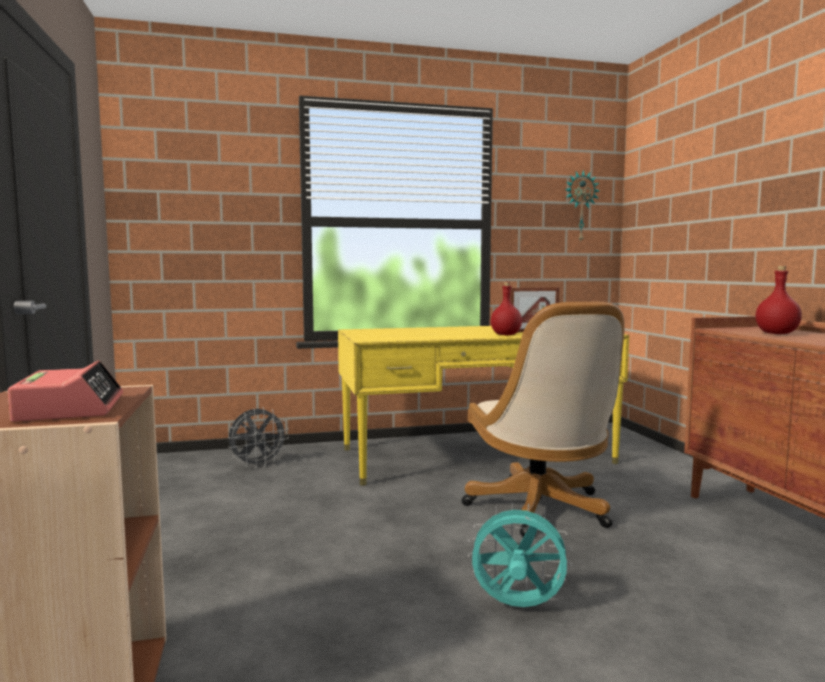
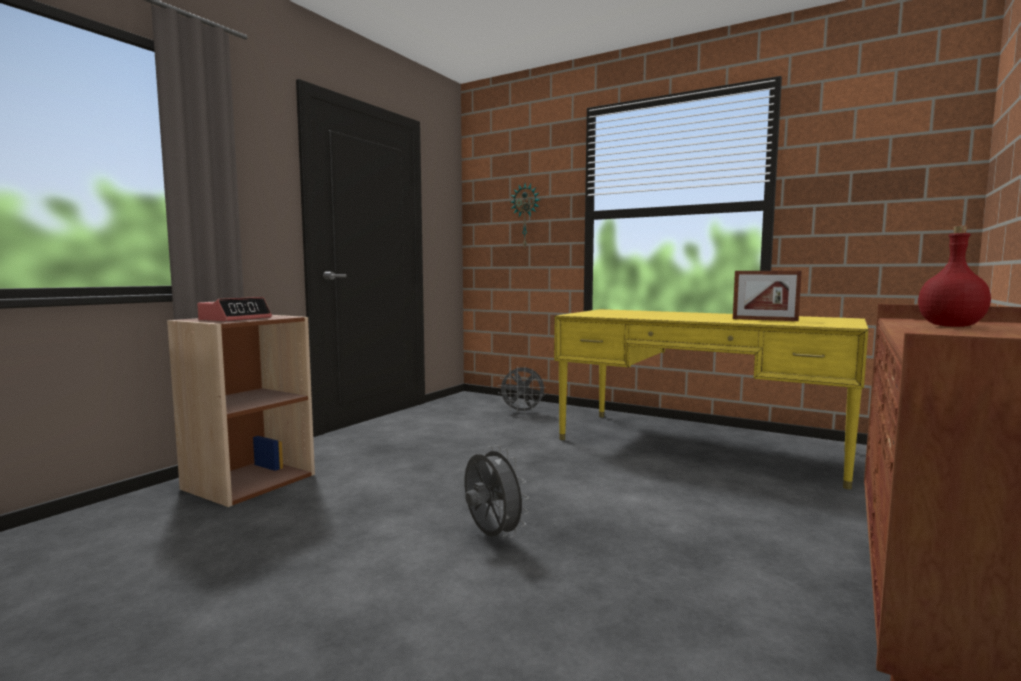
camera: 45 degrees right, 0 degrees up
(506, 335) = (714, 320): red bottle -> none
(517, 607) = (491, 536): turquoise fan -> grey fan
(542, 512) = (659, 496): office chair -> none
(580, 206) = (908, 172): wall clock -> wall clock (526, 215)

